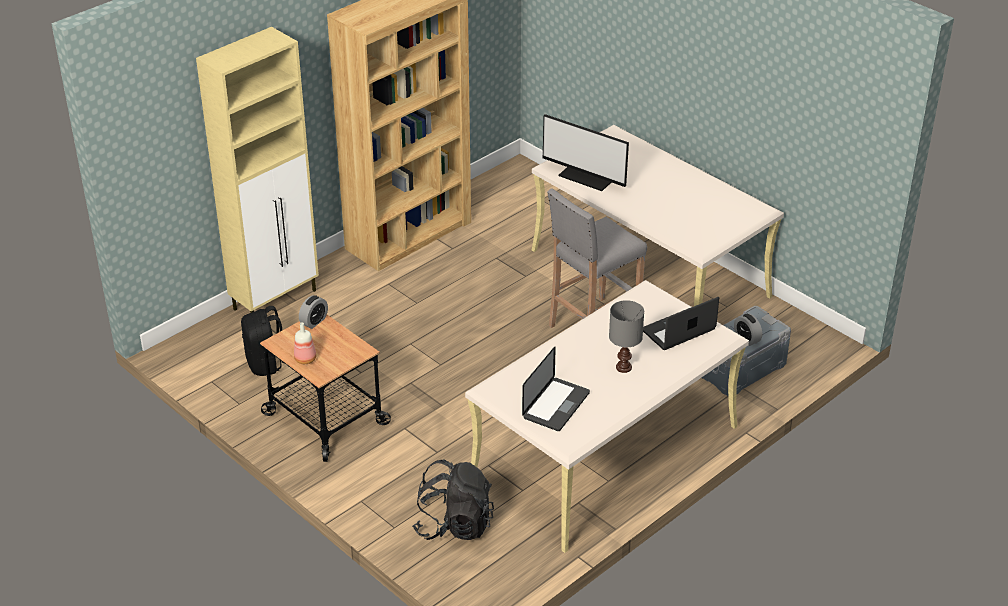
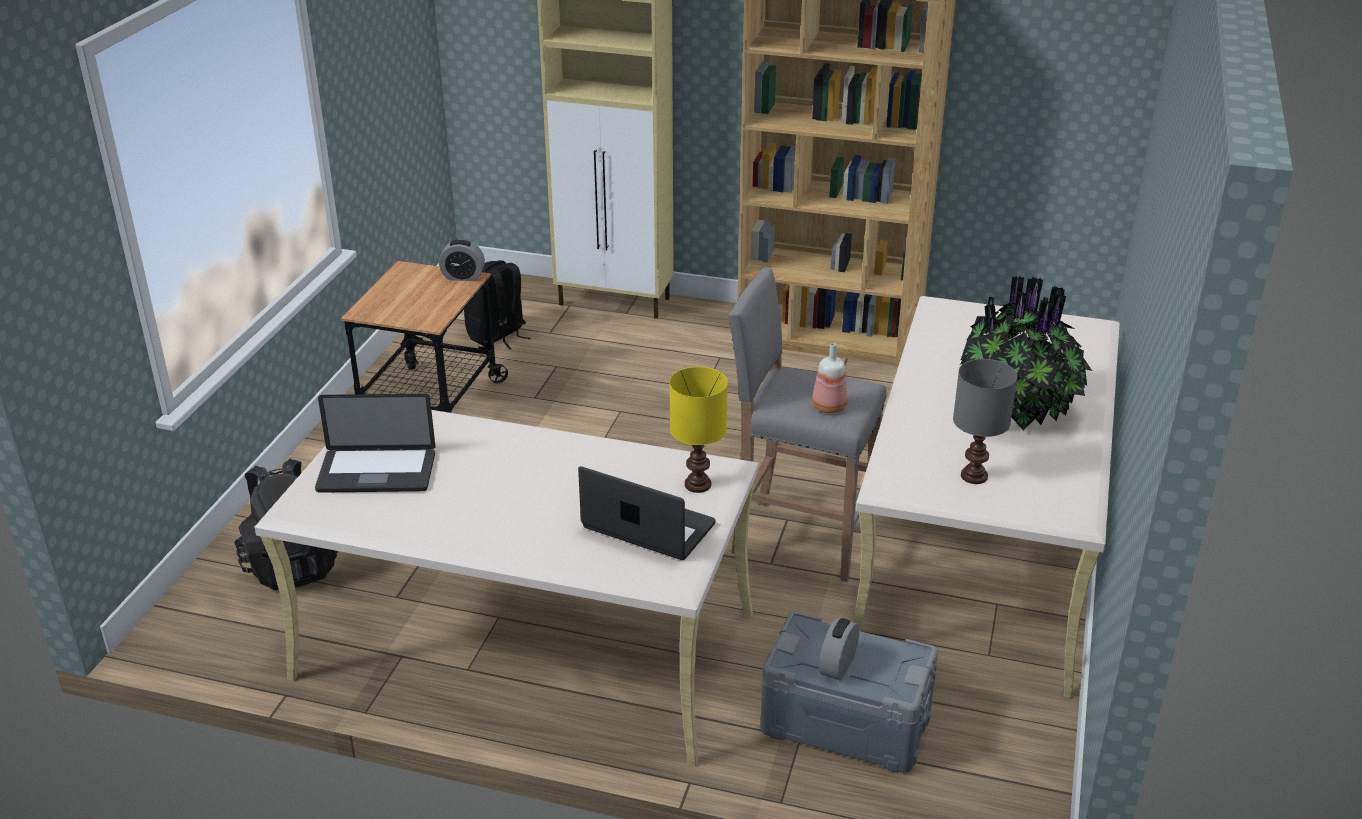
camera: 60 degrees right, 5 degrees down
(306, 359) = (387, 294): bottle -> bottle (830, 407)
(587, 177) = (949, 338): monitor -> none
(624, 367) = (511, 504): grey table lamp -> grey table lamp (974, 477)
(654, 304) = (696, 485): none -> yellow table lamp
(671, 187) = (1019, 411): none -> potted plant

